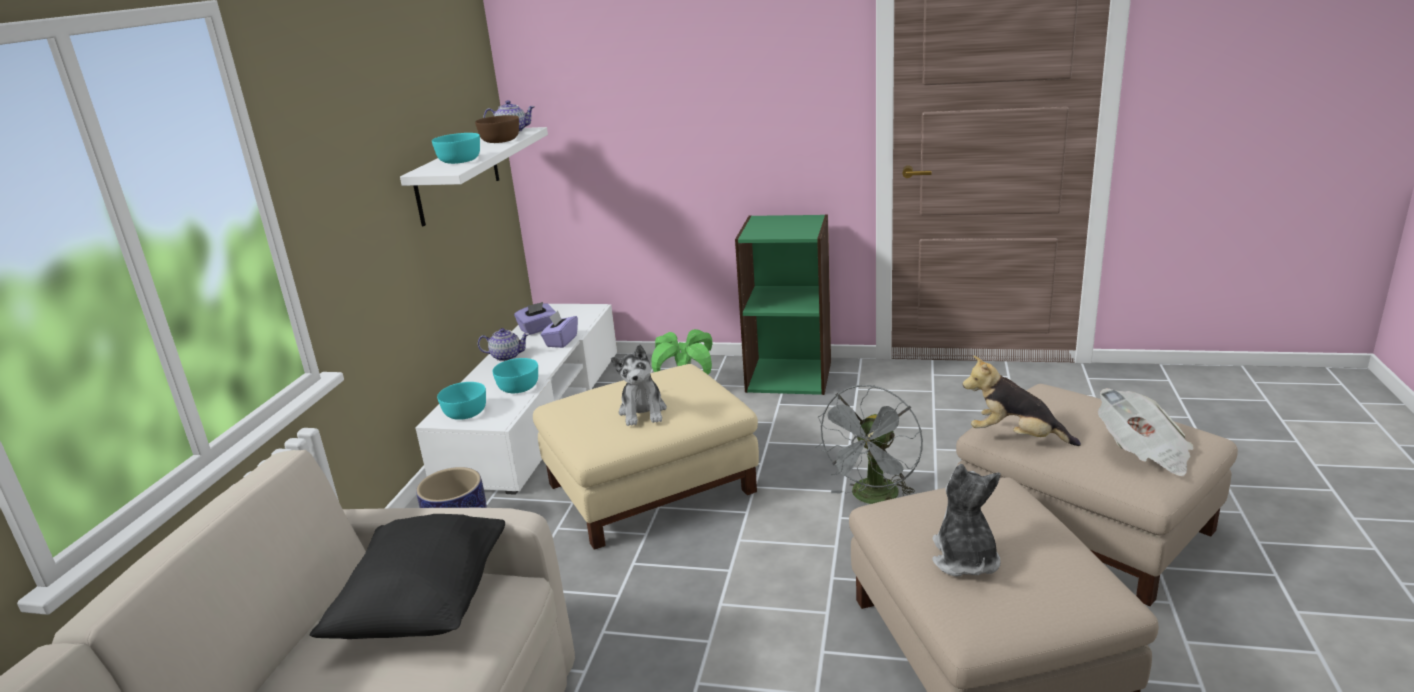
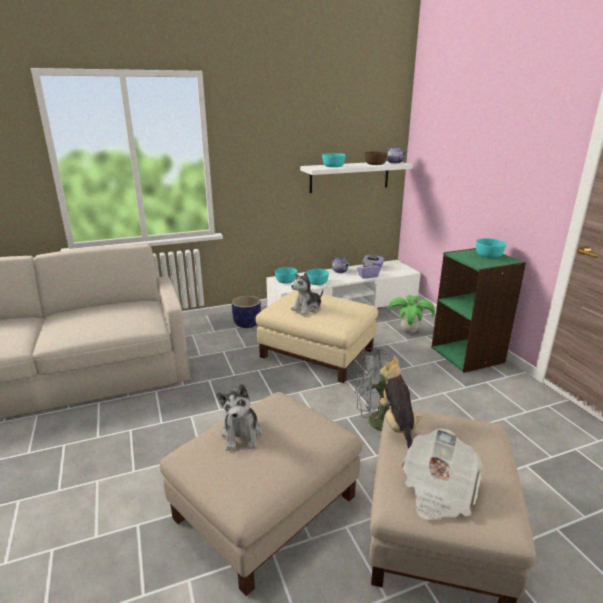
camera: 55 degrees right, 0 degrees up
(424, 607) = (131, 315): black pillow -> none
(781, 223) = (488, 255): none -> turquoise bowl
(964, 559) = (242, 434): plush toy -> plush toy turned 120 degrees clockwise

